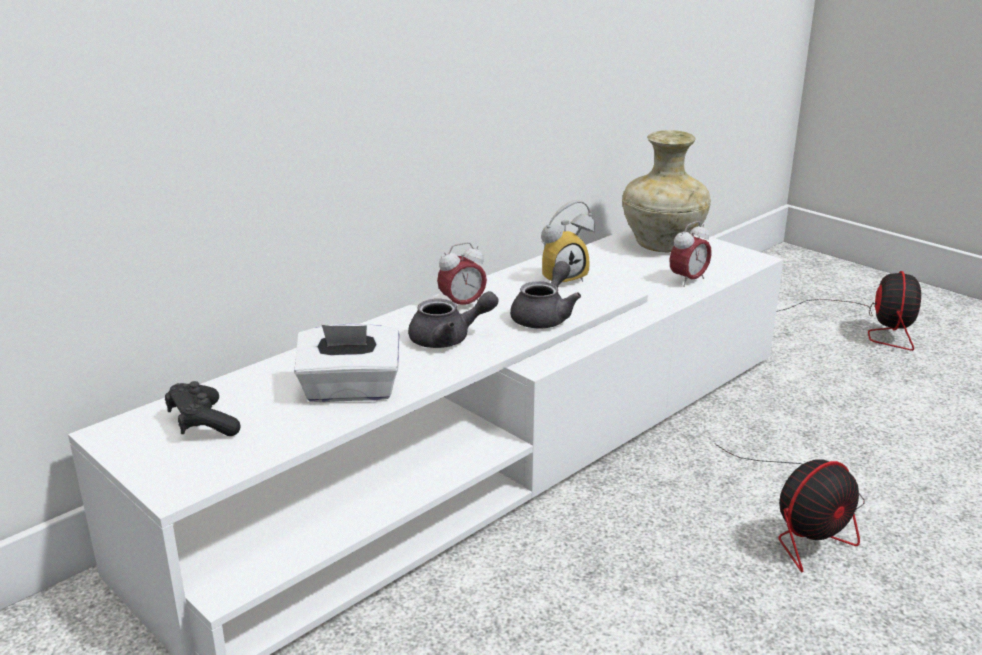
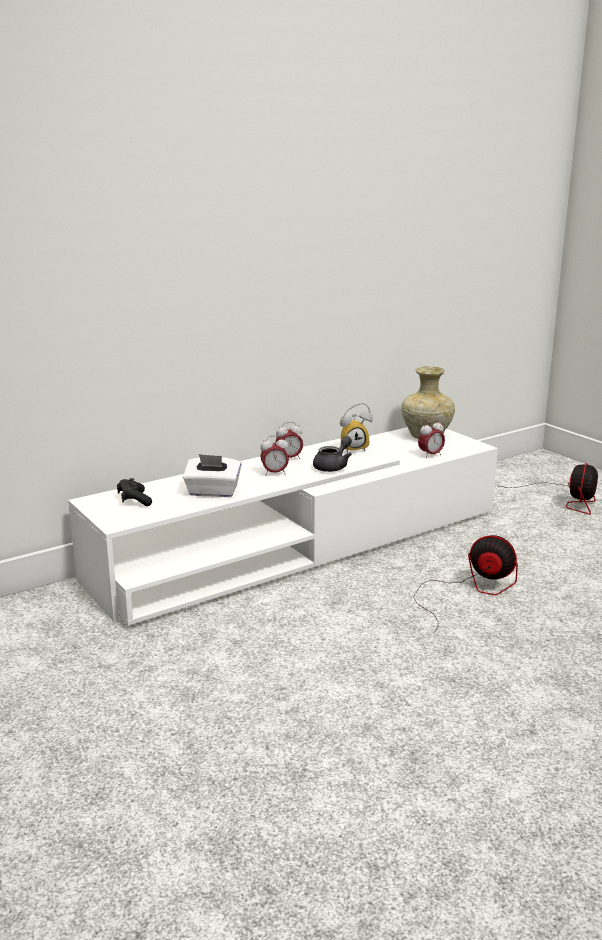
camera: 10 degrees right, 5 degrees down
(448, 339) = (274, 473): grey teapot -> alarm clock
(807, 521) = (469, 591): fan -> fan turned 135 degrees counterclockwise

